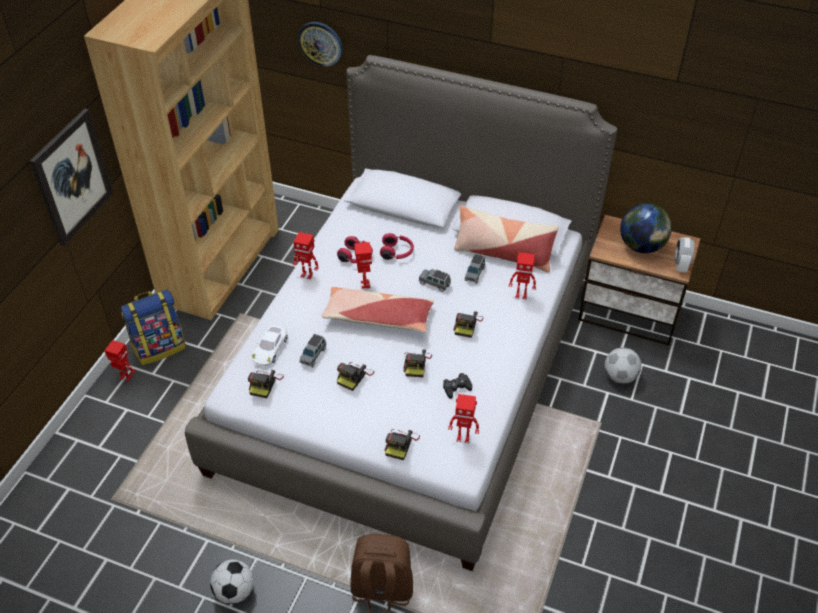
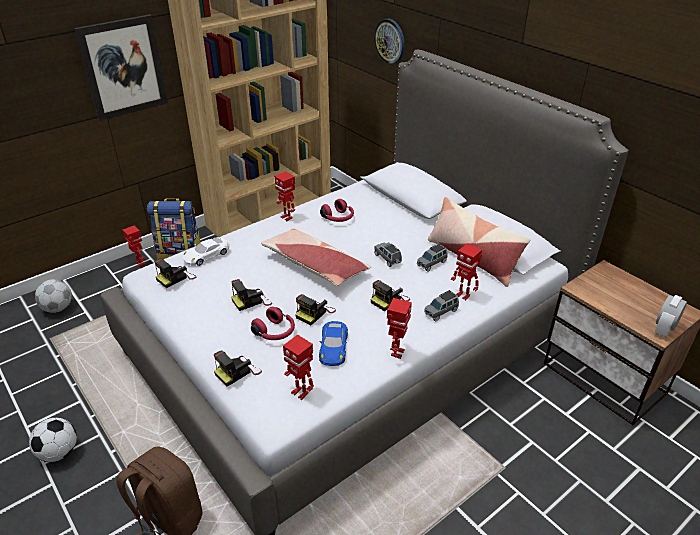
camera: 30 degrees right, 10 degrees down
(313, 355) = (234, 272): grey toy car -> grey toy car (441, 312)
(364, 284) = (326, 238): toy robot -> toy robot (396, 353)
(397, 252) = (375, 226): red headphones -> red headphones (275, 332)
(456, 388) = (333, 347): black game controller -> blue toy car
(620, 377) = (556, 432): football -> football (57, 308)
(641, 246) = (627, 298): globe -> none

